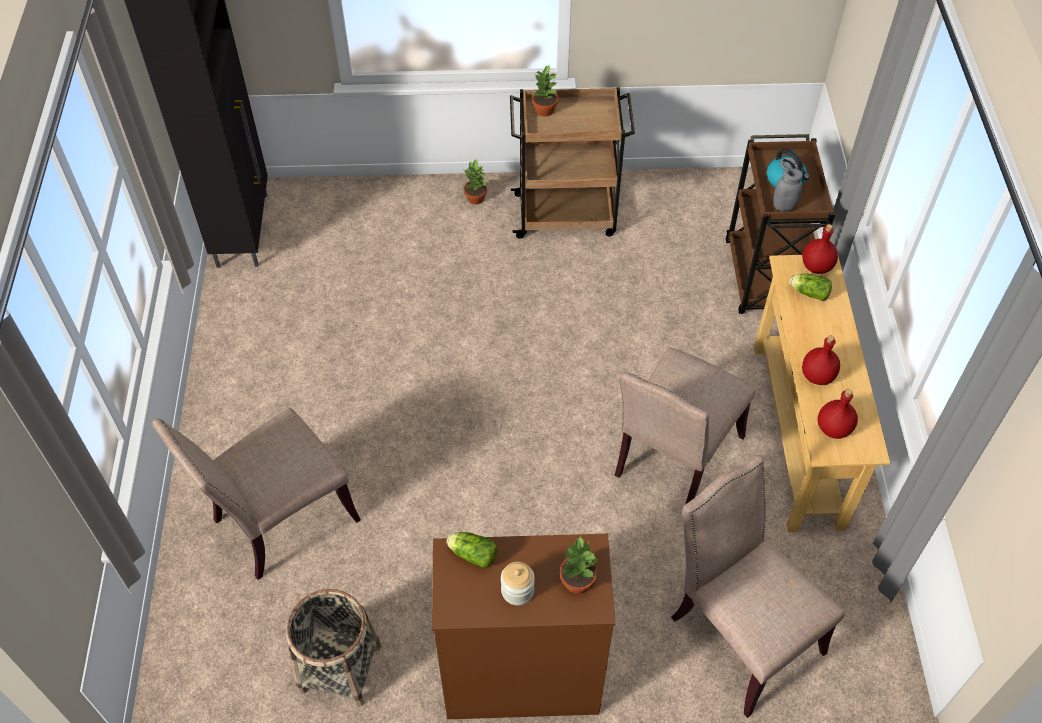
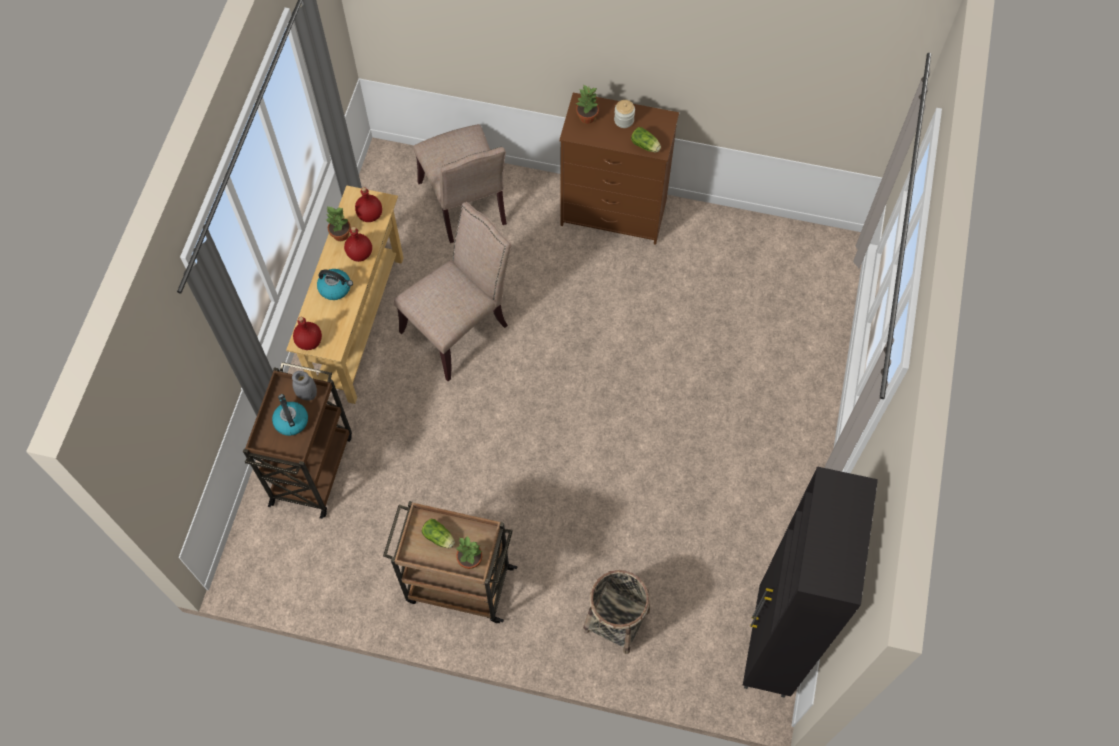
camera: 165 degrees left, 10 degrees up
(279, 521) = (760, 350): beige chair -> none
(340, 668) = (728, 243): basket -> basket (616, 620)
(476, 198) = (538, 628): potted plant -> potted plant (340, 234)
(808, 292) = (329, 321): lettuce -> lettuce (439, 538)
(822, 329) = (336, 288): none -> kettle

